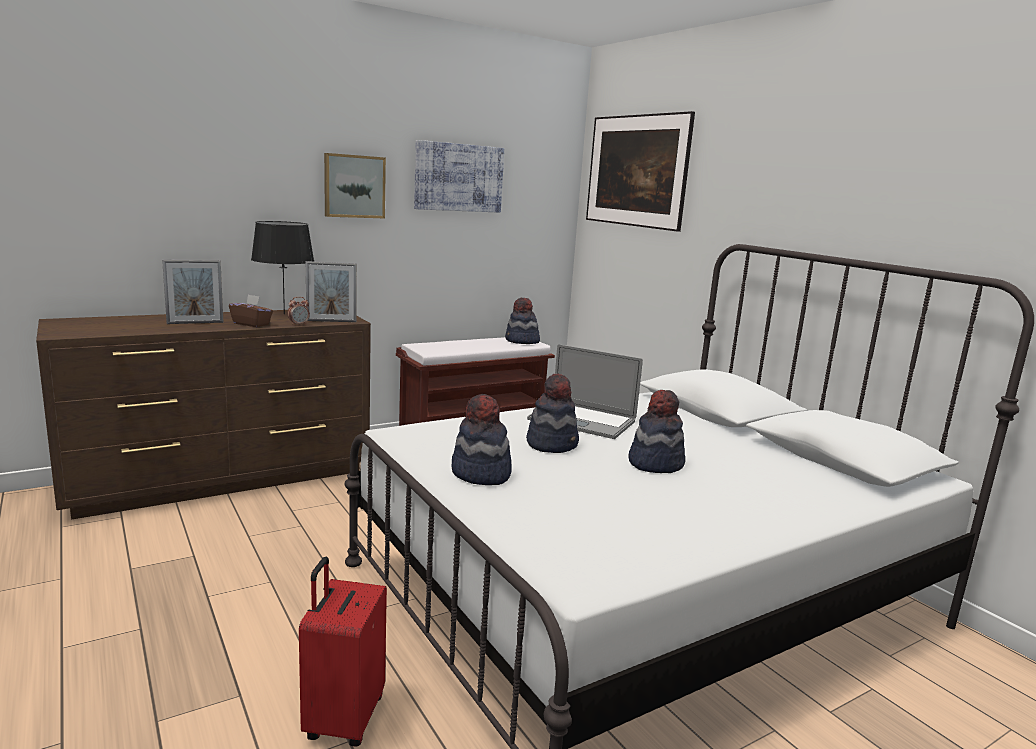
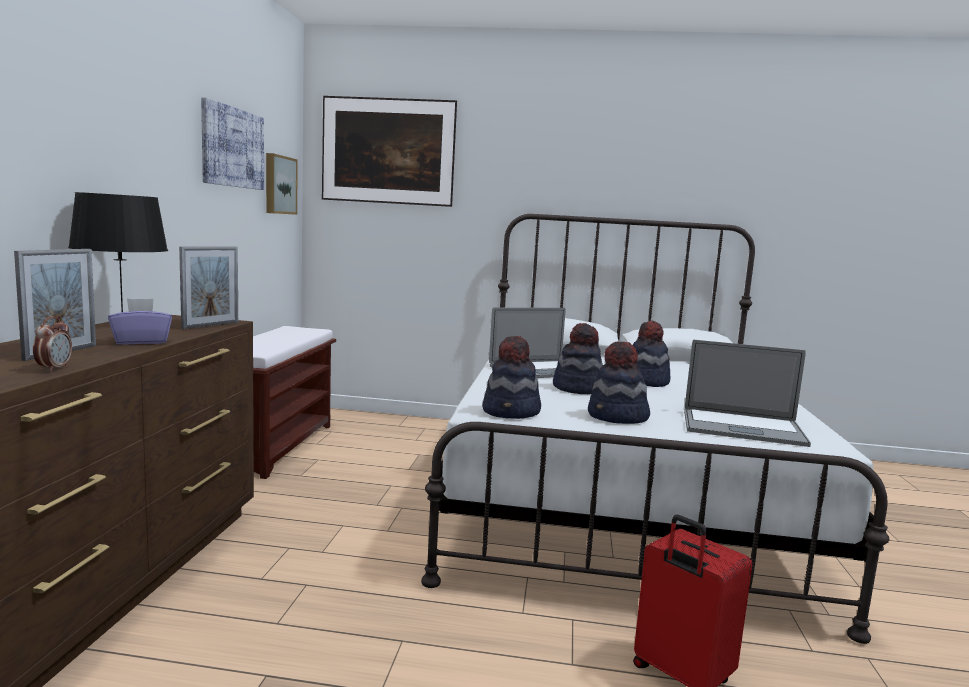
camera: 50 degrees left, 5 degrees down
(251, 324) = (141, 341): brown tissue box -> purple tissue box
(298, 324) = (196, 333): alarm clock -> alarm clock (54, 369)
(354, 186) = (153, 149): picture -> picture (279, 185)
(522, 341) = (301, 330): hat -> hat (512, 412)
(558, 529) = (742, 428): none -> laptop

